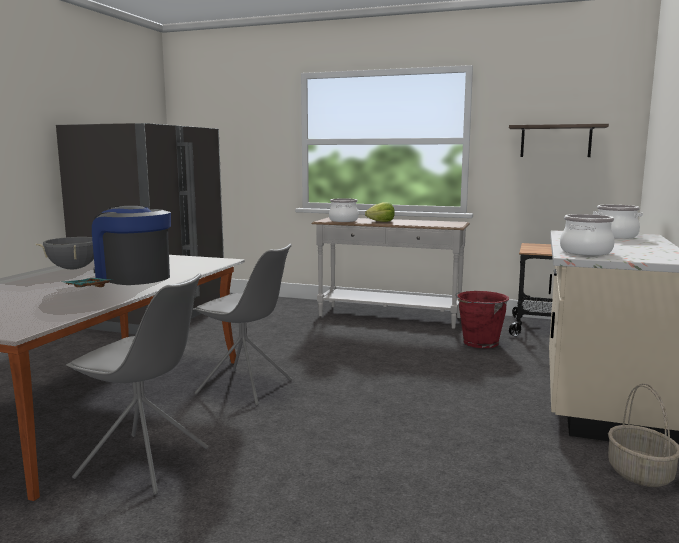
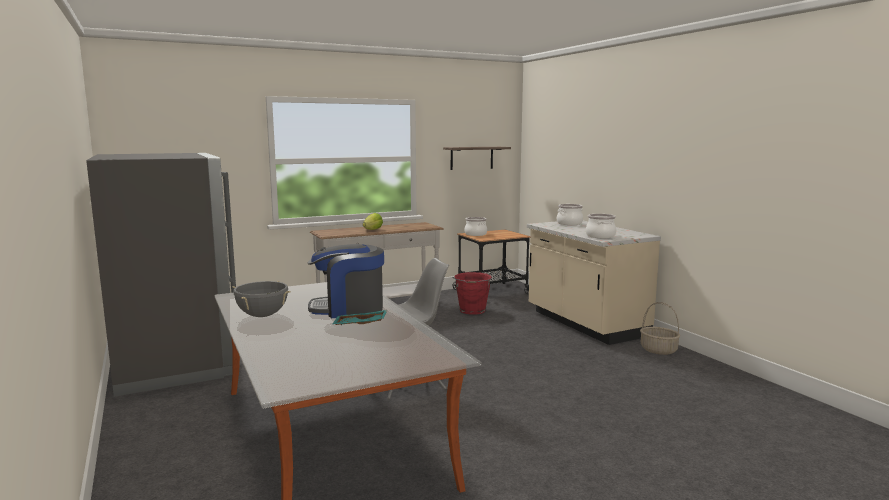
camera: 45 degrees left, 0 degrees up
(145, 463) = (470, 443): grey chair -> none
(343, 220) = (340, 232): cooking pot -> cooking pot (475, 234)

